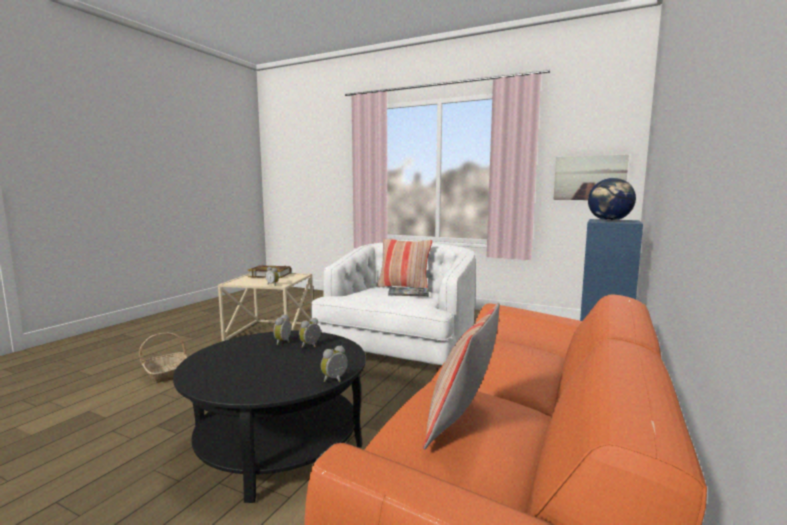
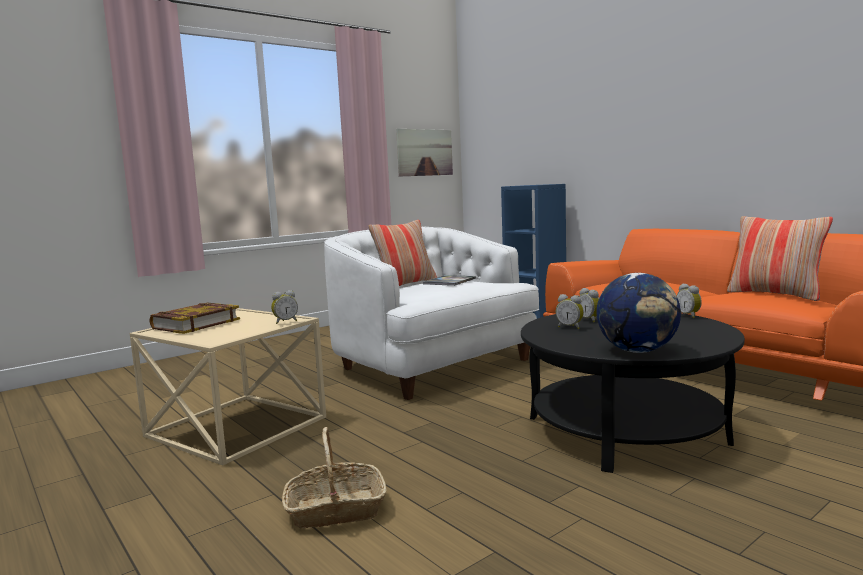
camera: 65 degrees left, 0 degrees up
(609, 221) = (532, 184): globe -> globe (637, 351)

